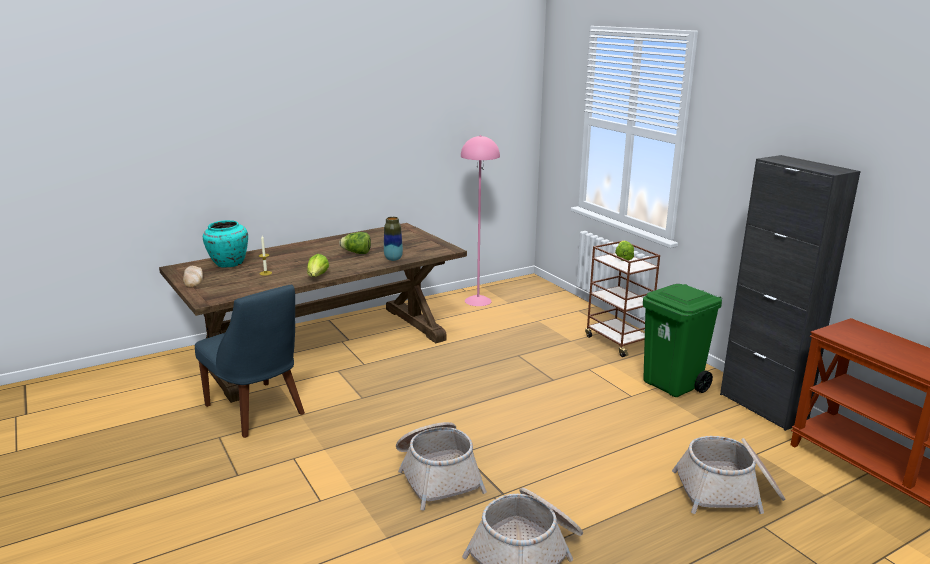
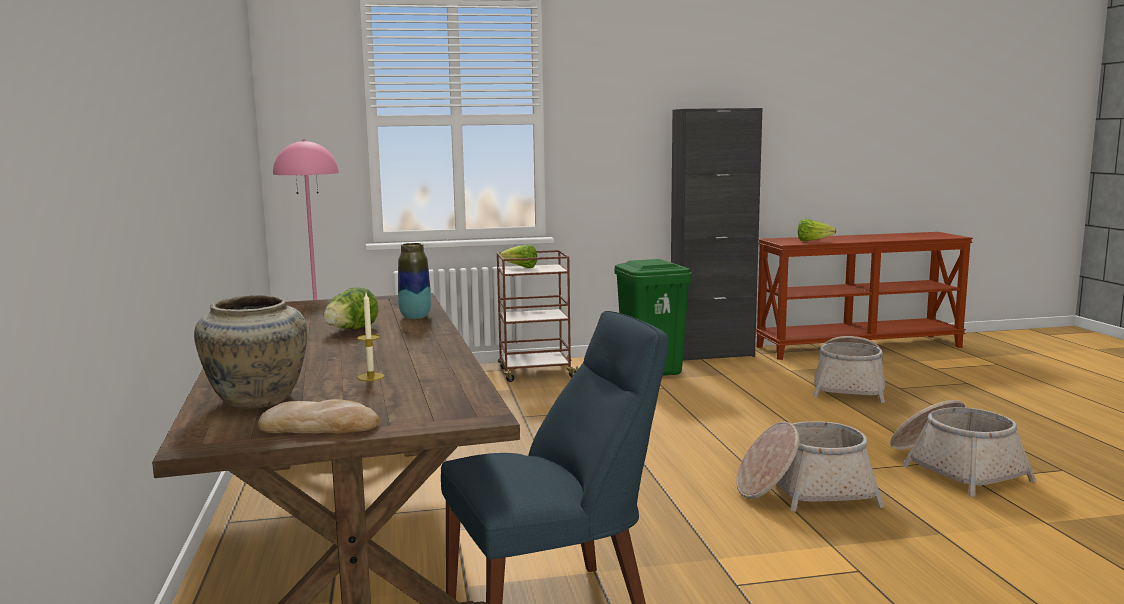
camera: 70 degrees left, 10 degrees down
(228, 263) = (256, 400): turquoise vase -> beige vase
(317, 277) = (444, 351): lettuce -> lettuce (812, 241)

